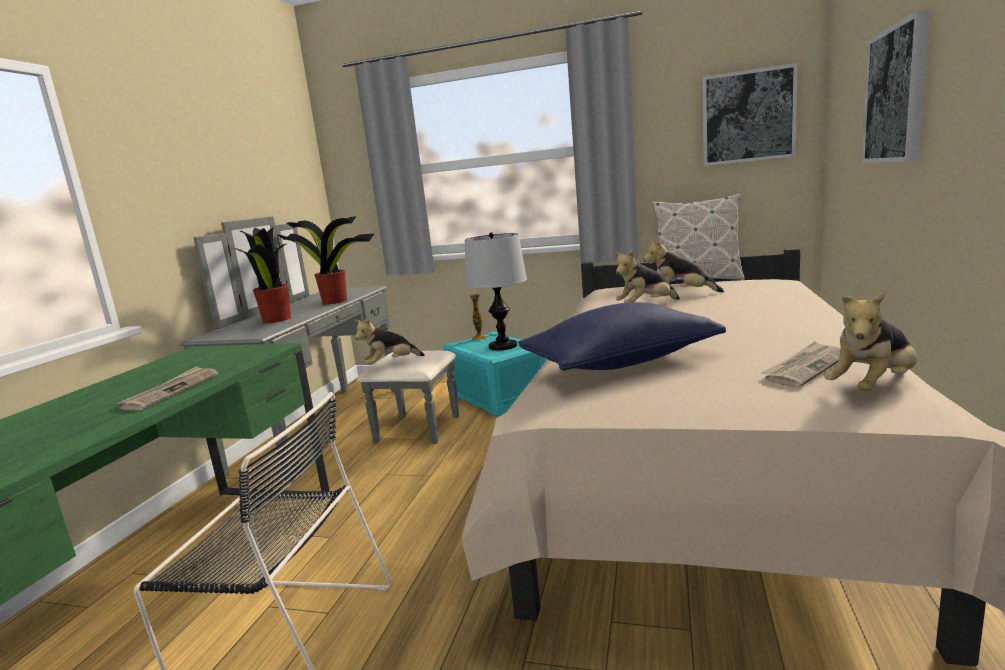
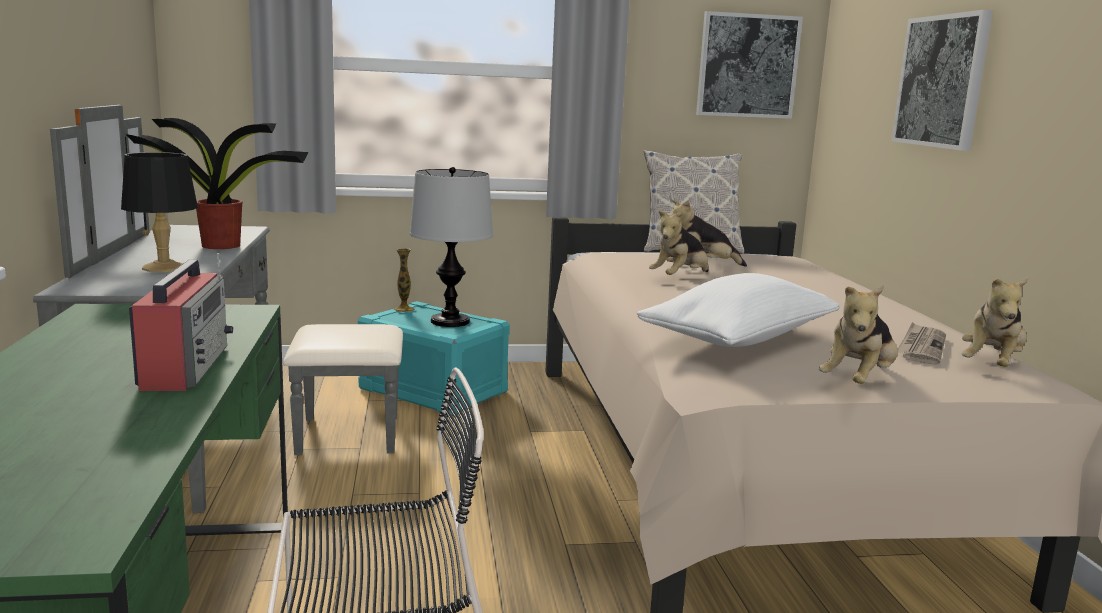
camera: 25 degrees left, 0 degrees up
(171, 391) = (185, 366): newspaper -> radio
(277, 319) = (165, 268): potted plant -> black table lamp
(391, 364) = (332, 341): plush toy -> plush toy (858, 381)
(621, 363) = (739, 340): blue pillow -> white pillow

